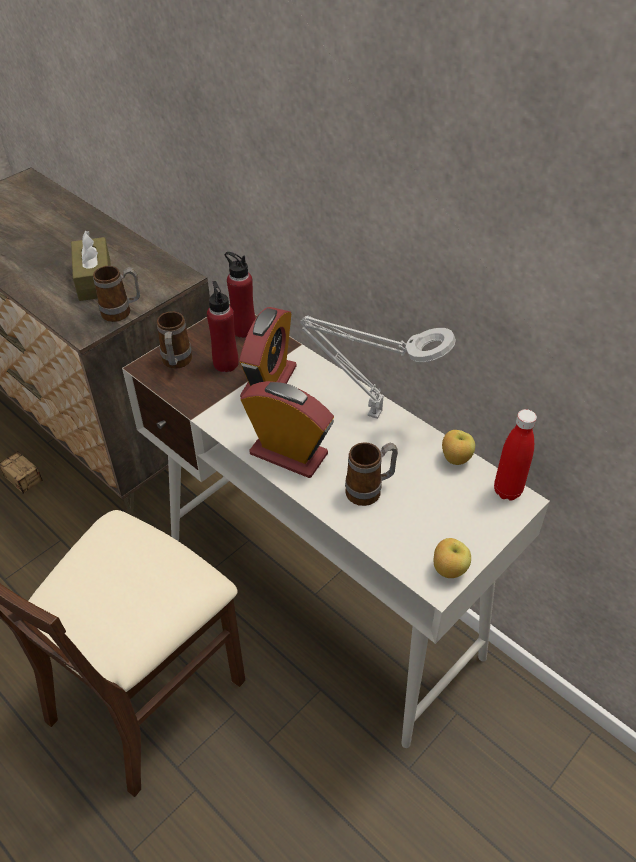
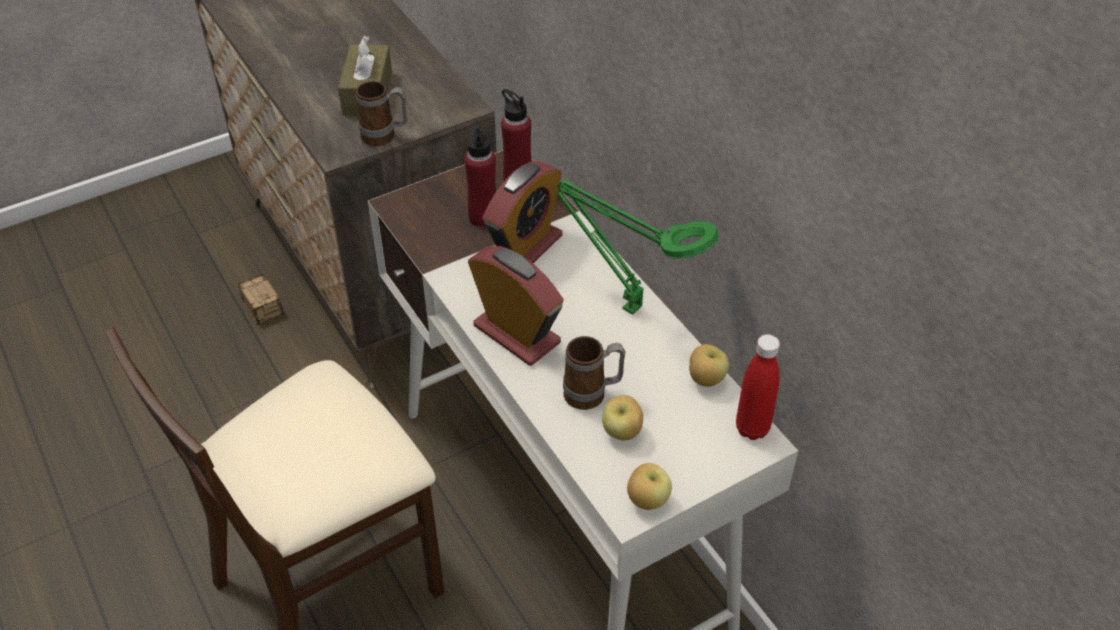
camera: 15 degrees right, 0 degrees up
(176, 363) = (428, 207): mug -> none
(370, 412) = (627, 306): grey table lamp -> green table lamp
(406, 517) = (622, 432): none -> apple

